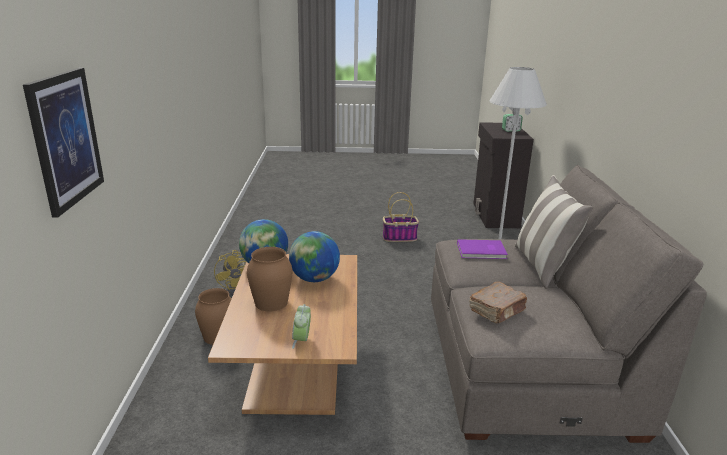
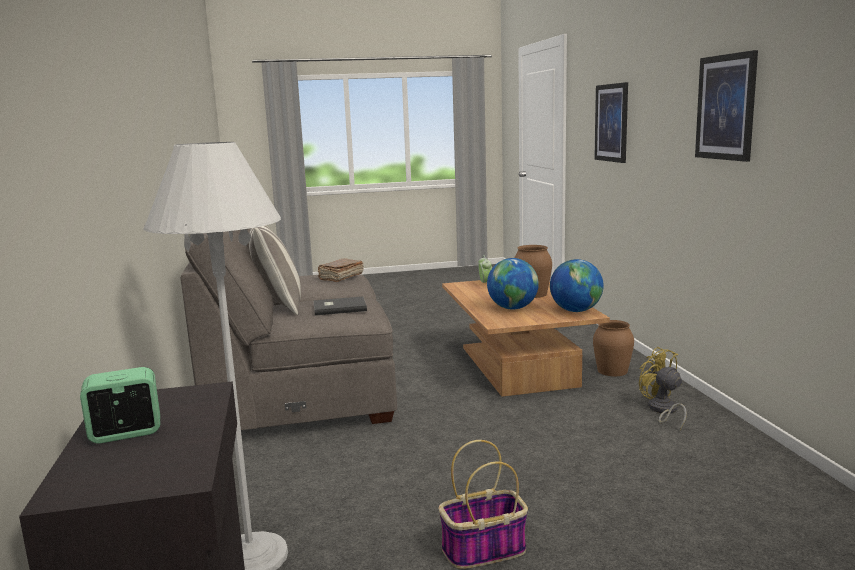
camera: 170 degrees right, 10 degrees down
(163, 73) = (726, 107): none -> picture
(482, 251) = (338, 308): purple book -> grey book

